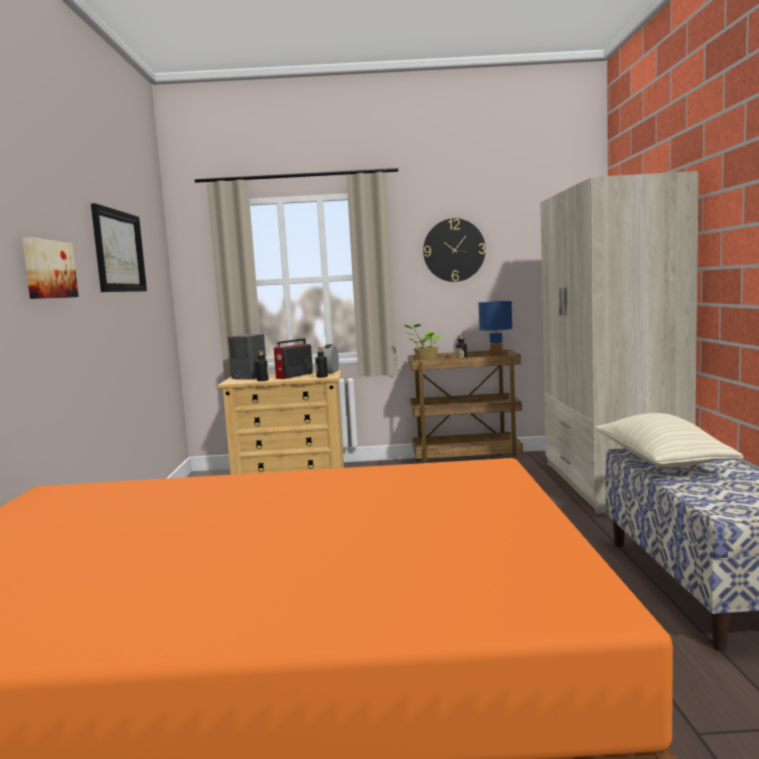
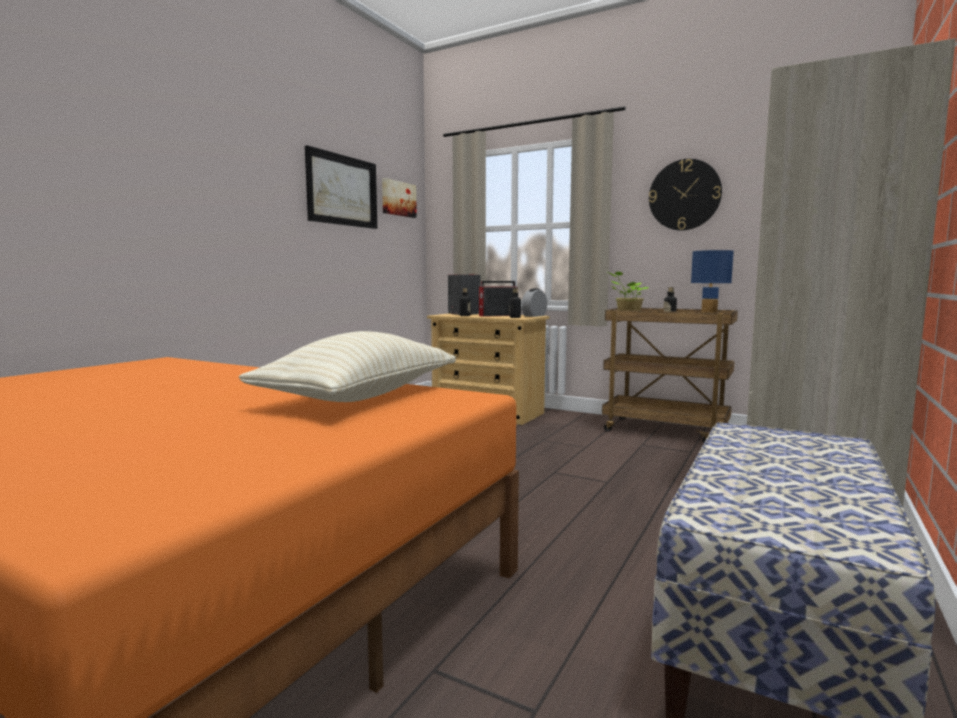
camera: 30 degrees right, 0 degrees up
(48, 269) = (231, 192): picture -> picture (398, 198)
(661, 461) = (755, 445): beige pillow -> beige pillow (360, 397)

